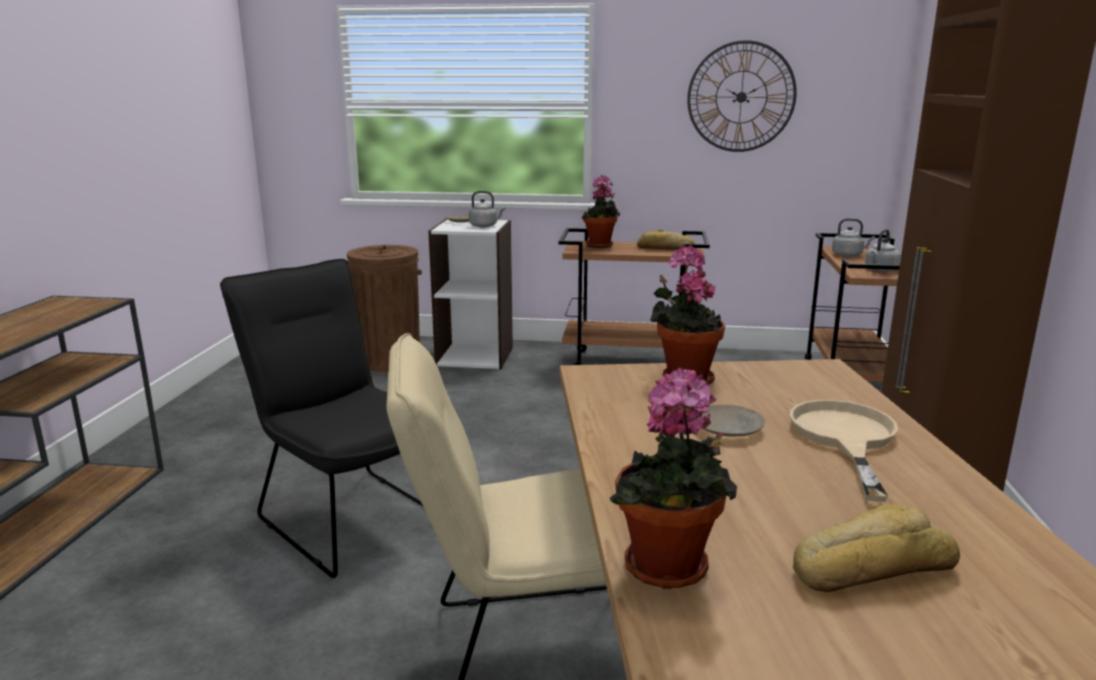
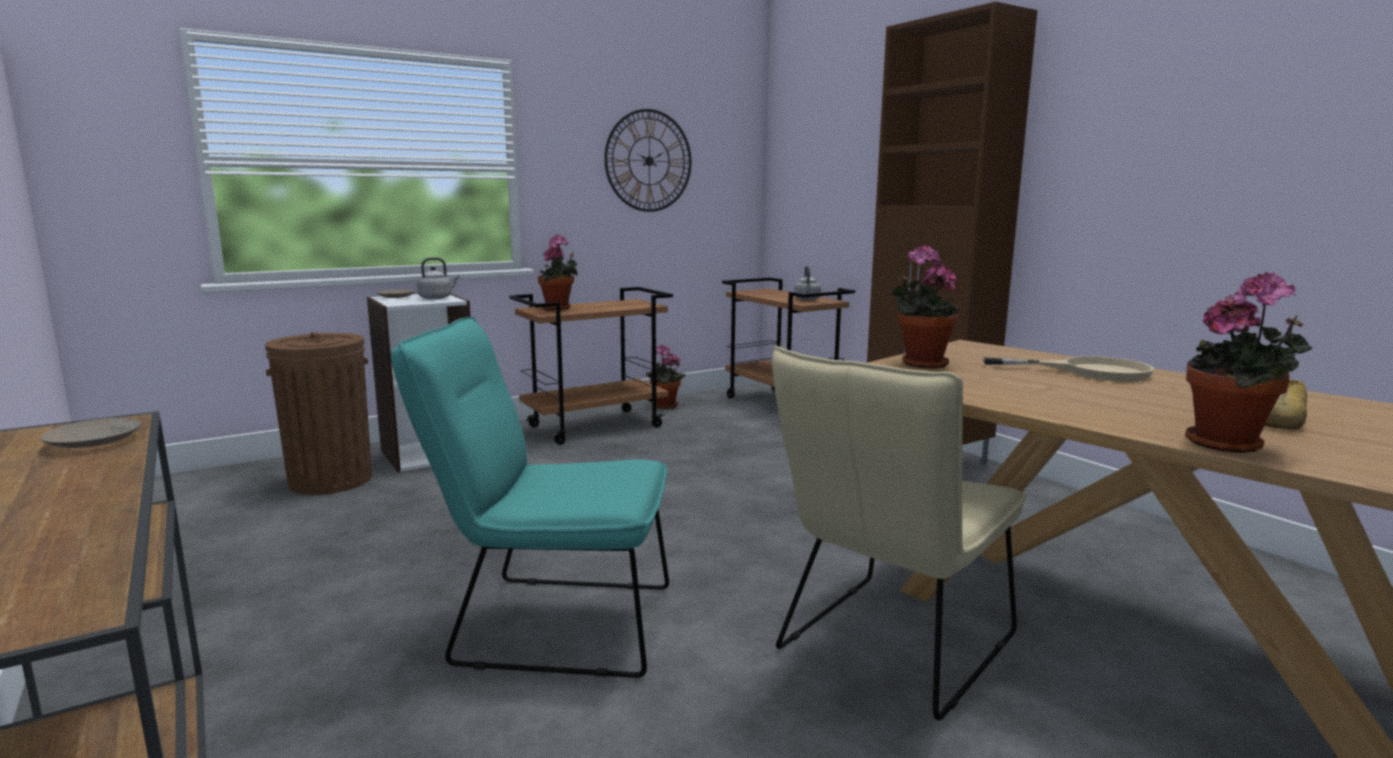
camera: 40 degrees left, 5 degrees down
(347, 515) = (549, 623): black chair -> turquoise chair
(665, 248) = (619, 304): bread -> none
(723, 358) = (664, 406): none -> potted plant
(729, 429) = (1029, 381): beige plate -> beige plate (96, 441)
(844, 439) = (1089, 372): beige frying pan -> beige frying pan turned 135 degrees clockwise
(848, 255) = (763, 294): grey kettle -> none

